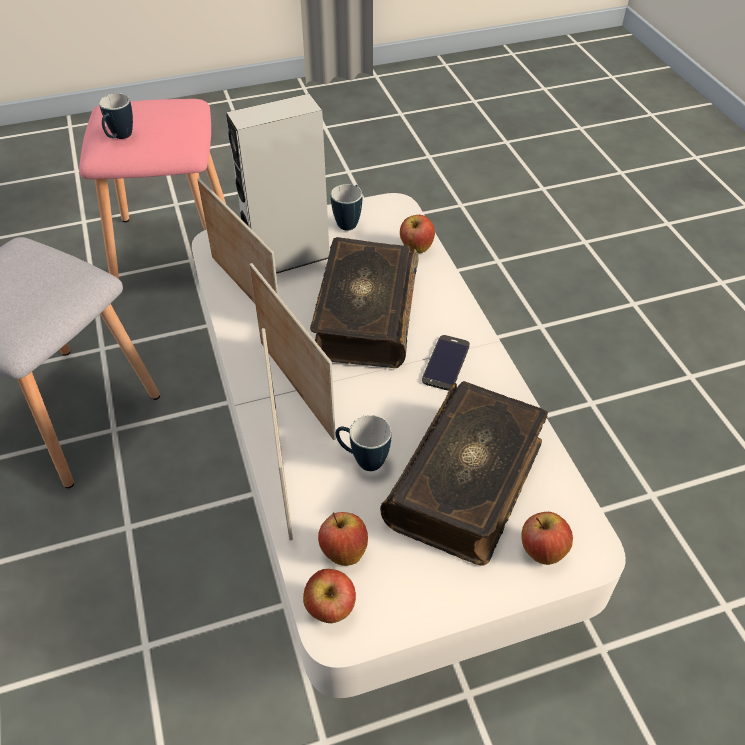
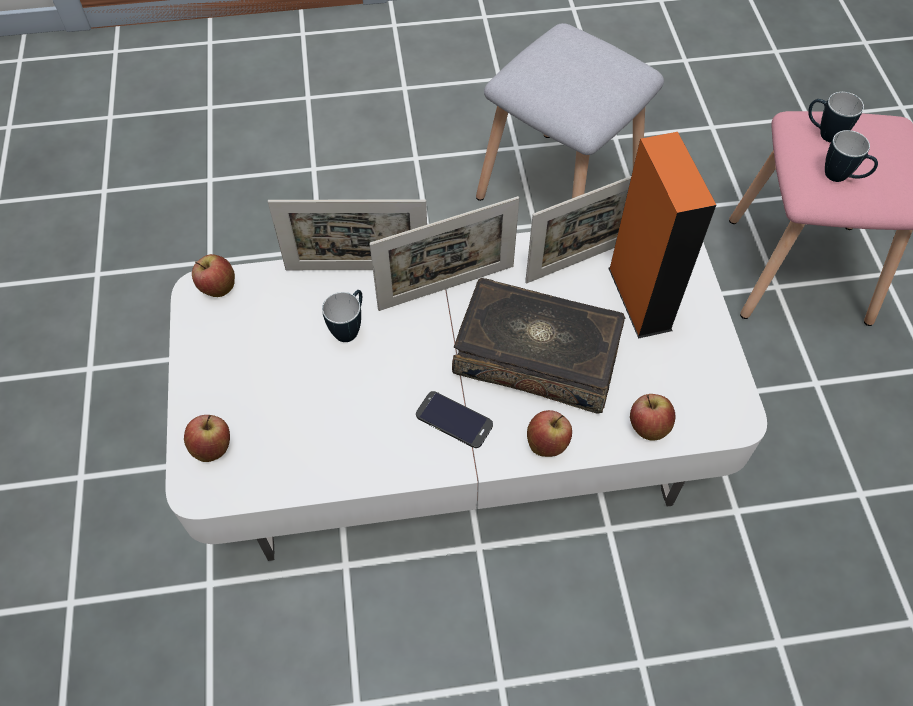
camera: 100 degrees right, 10 degrees up
(288, 258) = (639, 298): grey speaker -> orange speaker
(343, 551) = (264, 302): apple -> apple (547, 444)
(349, 222) = (704, 365): mug -> mug (841, 178)
(467, 482) = (301, 406): book -> none

